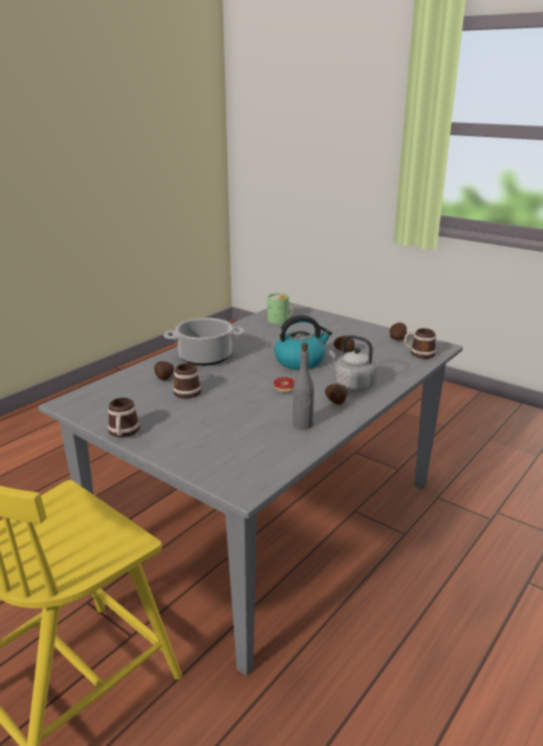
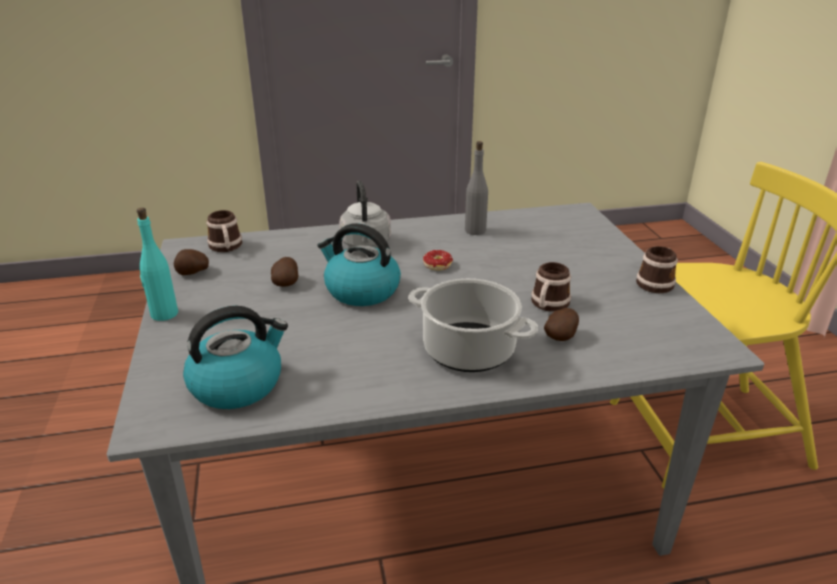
camera: 140 degrees left, 5 degrees up
(280, 320) = (238, 384): green mug -> kettle
(336, 402) = (413, 236): potato -> none
(362, 324) = (164, 314): none -> turquoise bottle

